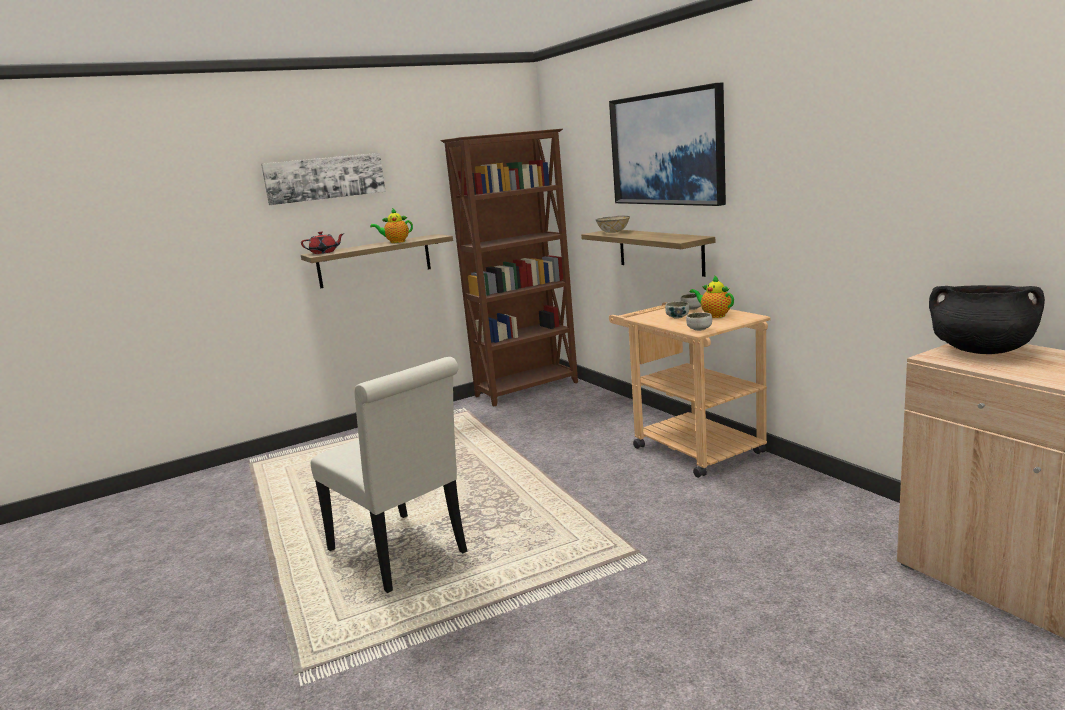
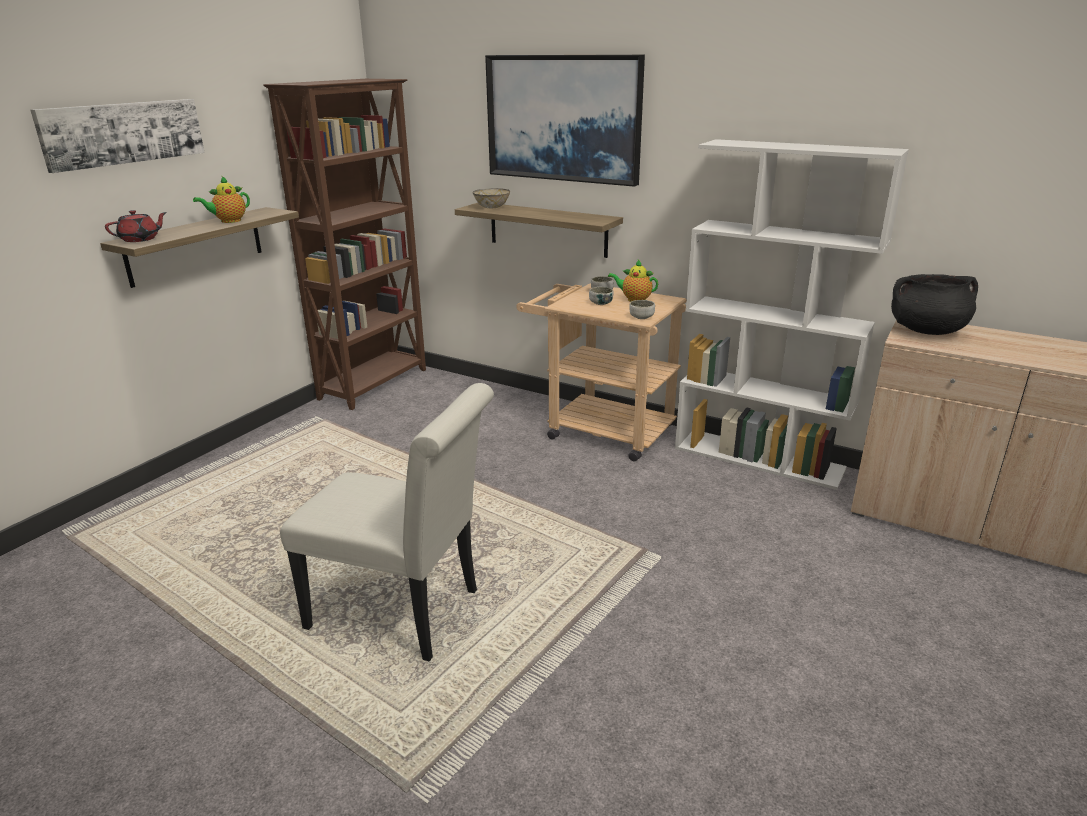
camera: 30 degrees left, 10 degrees up
(837, 494) = (759, 458): none -> white bookcase

